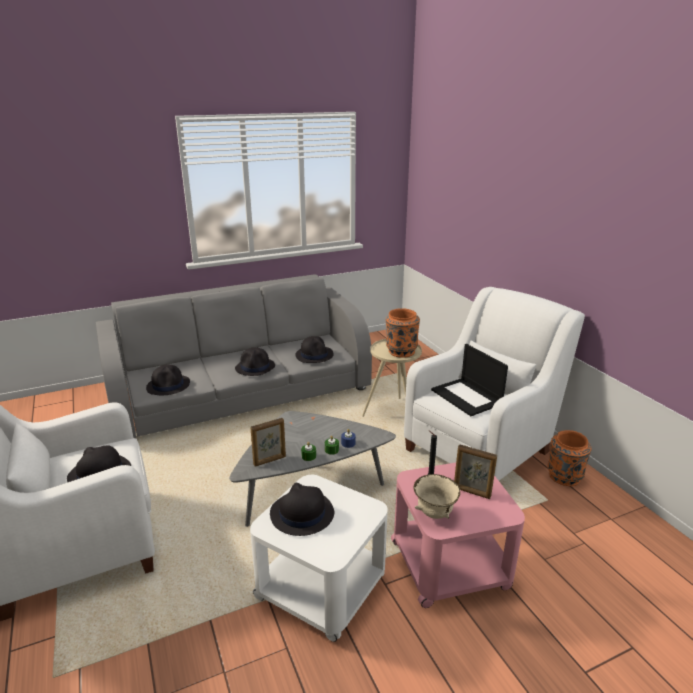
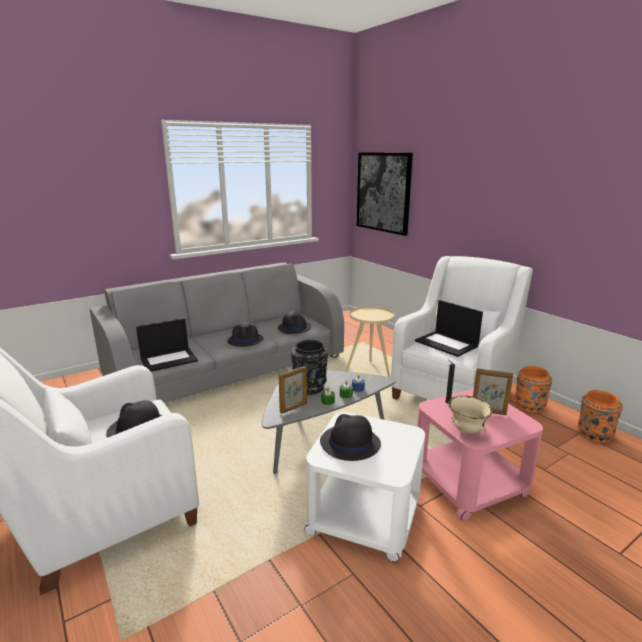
camera: 10 degrees left, 5 degrees down
(168, 385) = (169, 359): black hat -> laptop
(297, 436) = (310, 387): none -> black vase
(401, 351) = (376, 315): orange vase -> orange vase (594, 435)
(439, 195) = (383, 192): none -> picture

